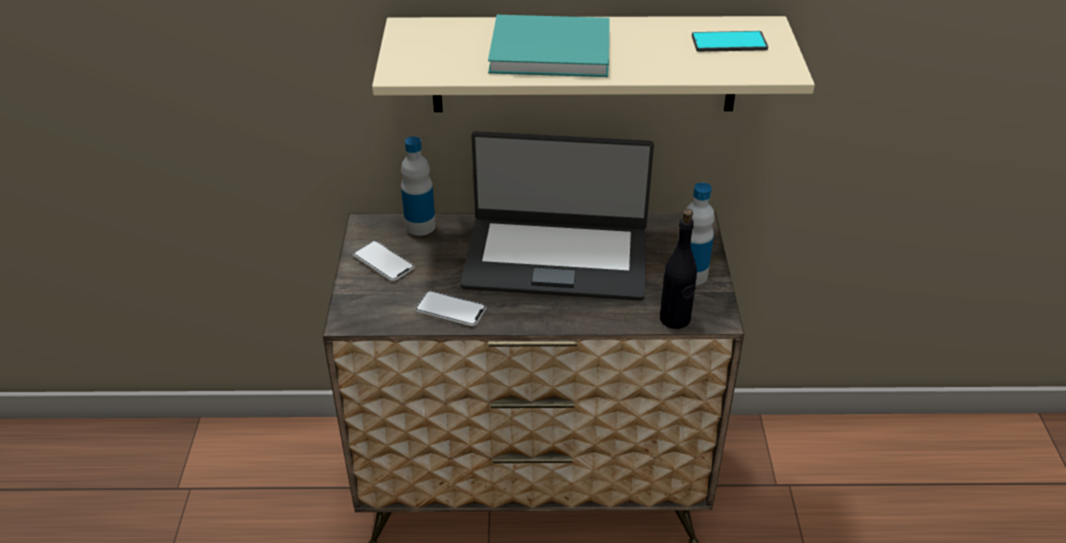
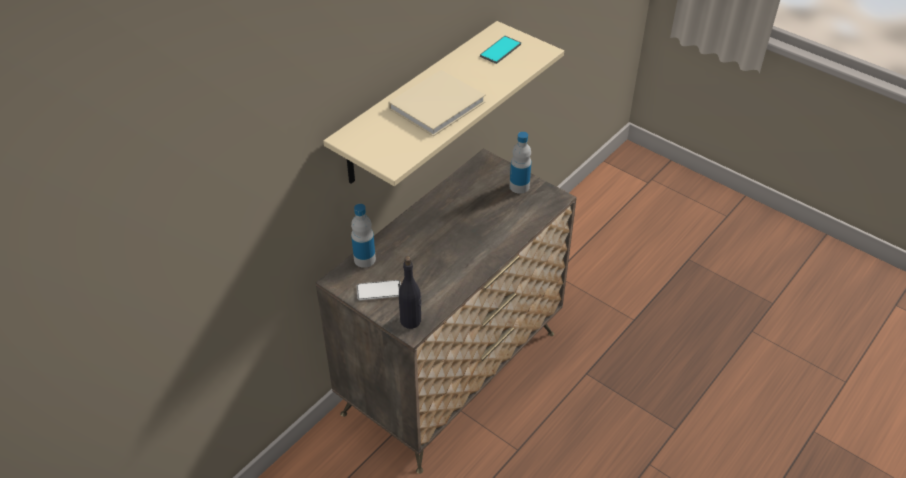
camera: 50 degrees left, 5 degrees up
(450, 309) = (449, 286): phone -> none
(554, 51) = (439, 104): turquoise book -> beige book
(556, 257) = (453, 223): laptop -> none
(675, 319) = (543, 212): black bottle -> black bottle (411, 321)

